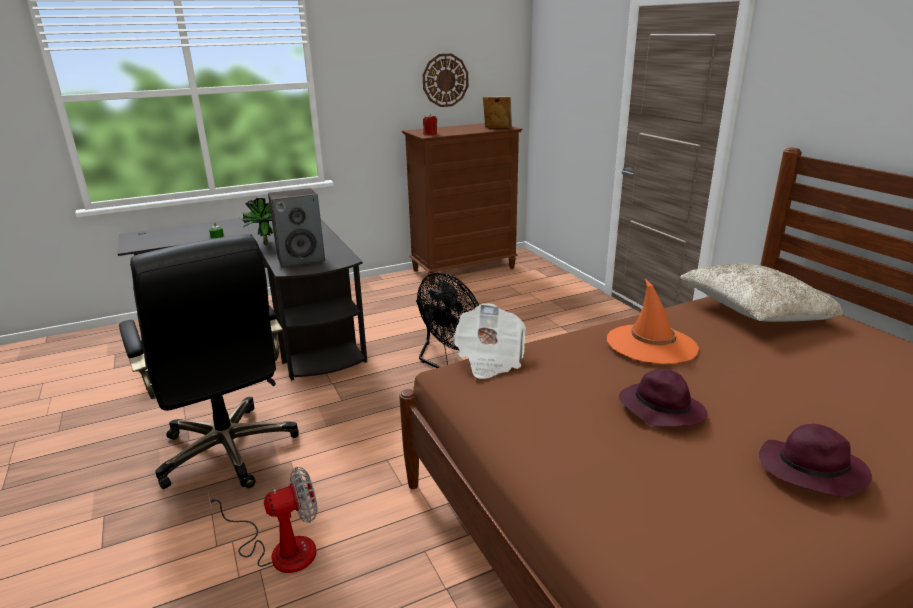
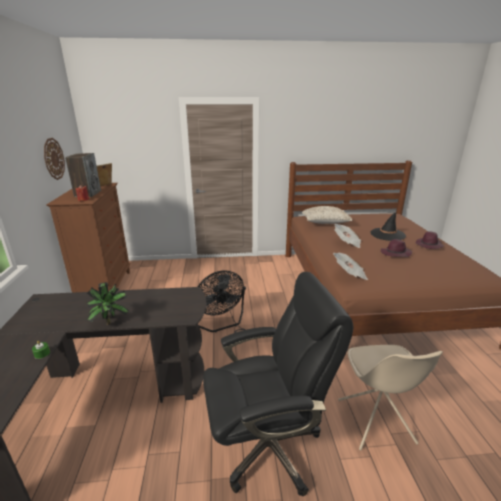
camera: 70 degrees left, 0 degrees up
(280, 549) = (375, 422): fan -> beige chair
(301, 259) = (170, 309): speaker -> speaker (88, 193)
(651, 344) = (347, 243): orange hat -> newspaper
(797, 396) = (387, 234): none -> black hat

